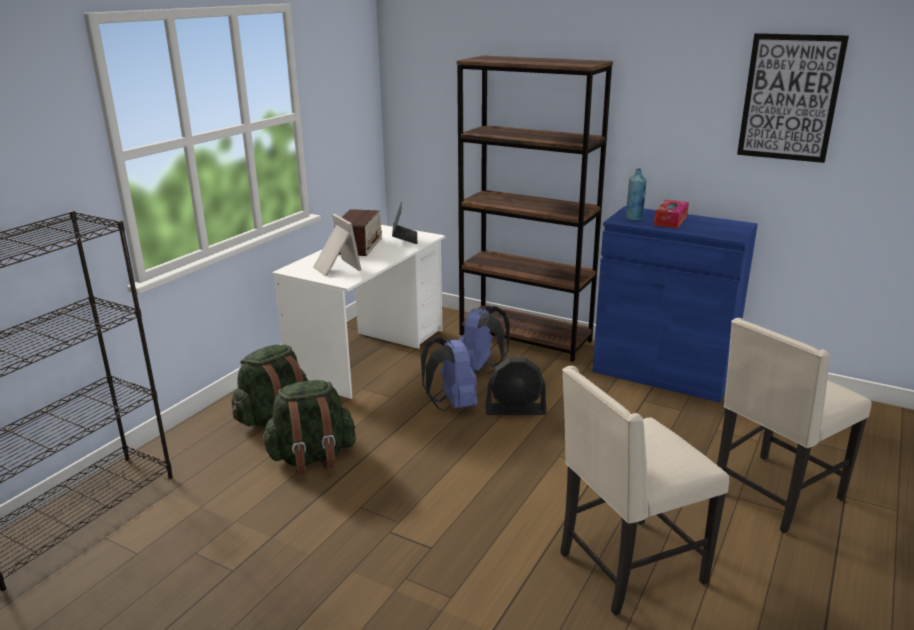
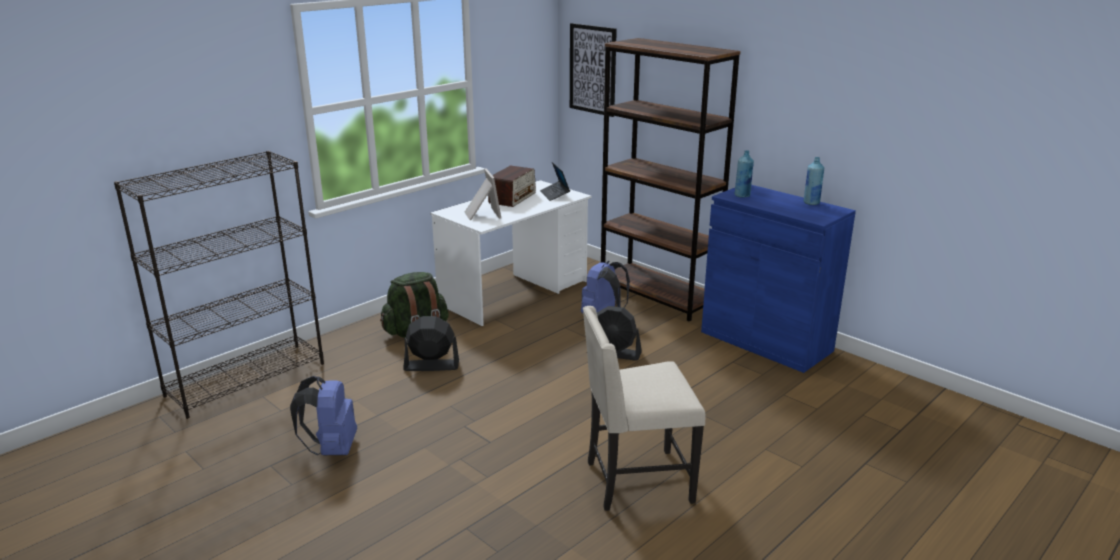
camera: 15 degrees right, 0 degrees up
(312, 458) = (431, 365): green backpack -> black fan
(405, 238) = (555, 195): laptop -> laptop turned 150 degrees clockwise
(452, 405) = (562, 342): blue backpack -> blue backpack (332, 449)
(670, 221) = (774, 200): tissue box -> none
(708, 220) = (811, 203): none -> blue bottle
(773, 495) = (799, 451): beige chair -> none
(790, 98) = (886, 96): picture -> picture (592, 69)

